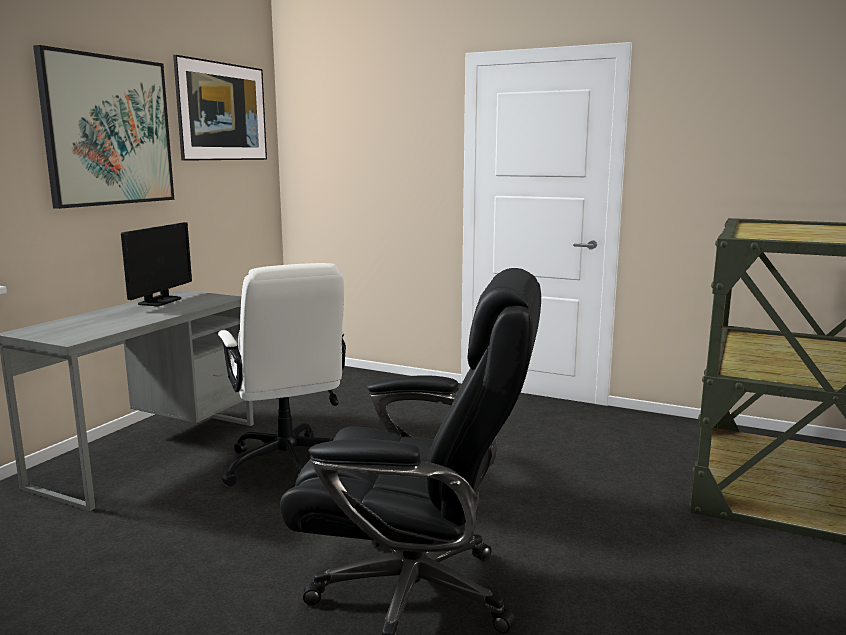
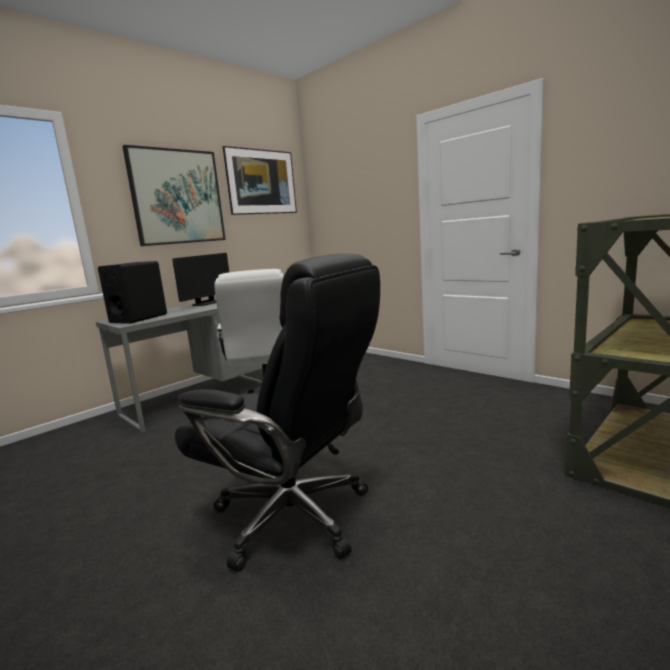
camera: 20 degrees right, 0 degrees up
(76, 328) = (139, 318): none -> black speaker

